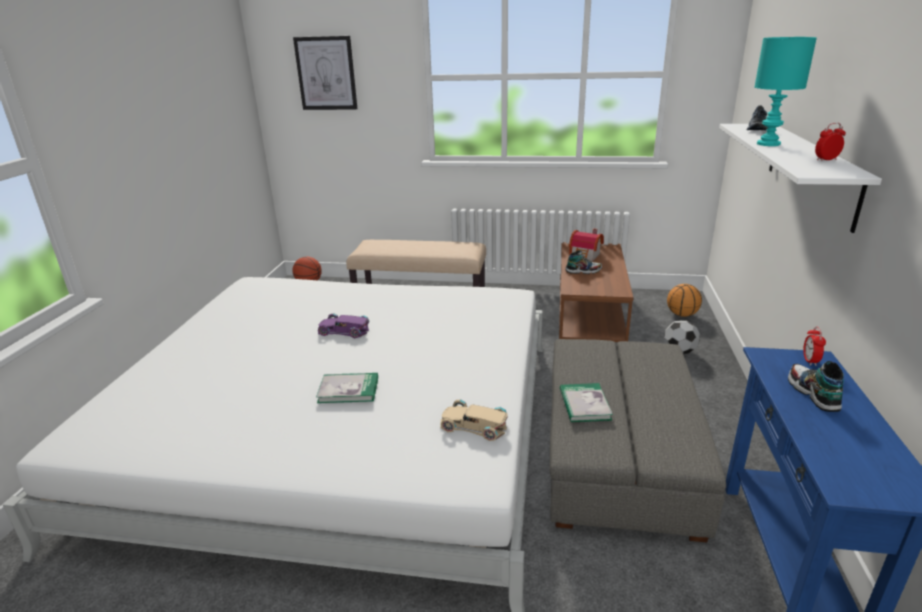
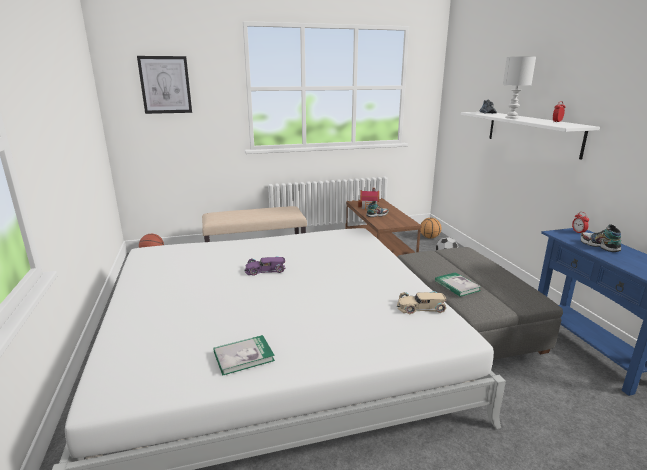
camera: 25 degrees left, 5 degrees down
(348, 390) = (315, 304): book -> book (243, 356)
(768, 144) = (511, 118): turquoise table lamp -> white table lamp

